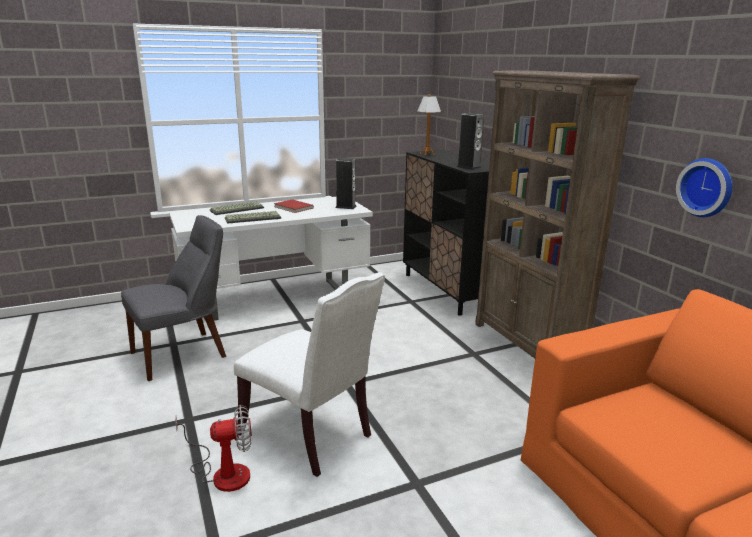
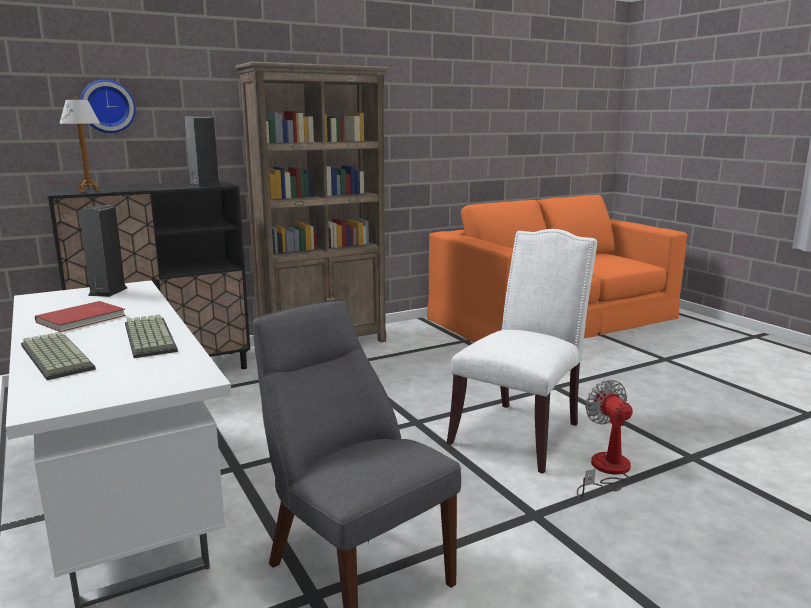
camera: 95 degrees left, 5 degrees down
(707, 187) = (423, 146): wall clock -> wall clock (107, 106)

